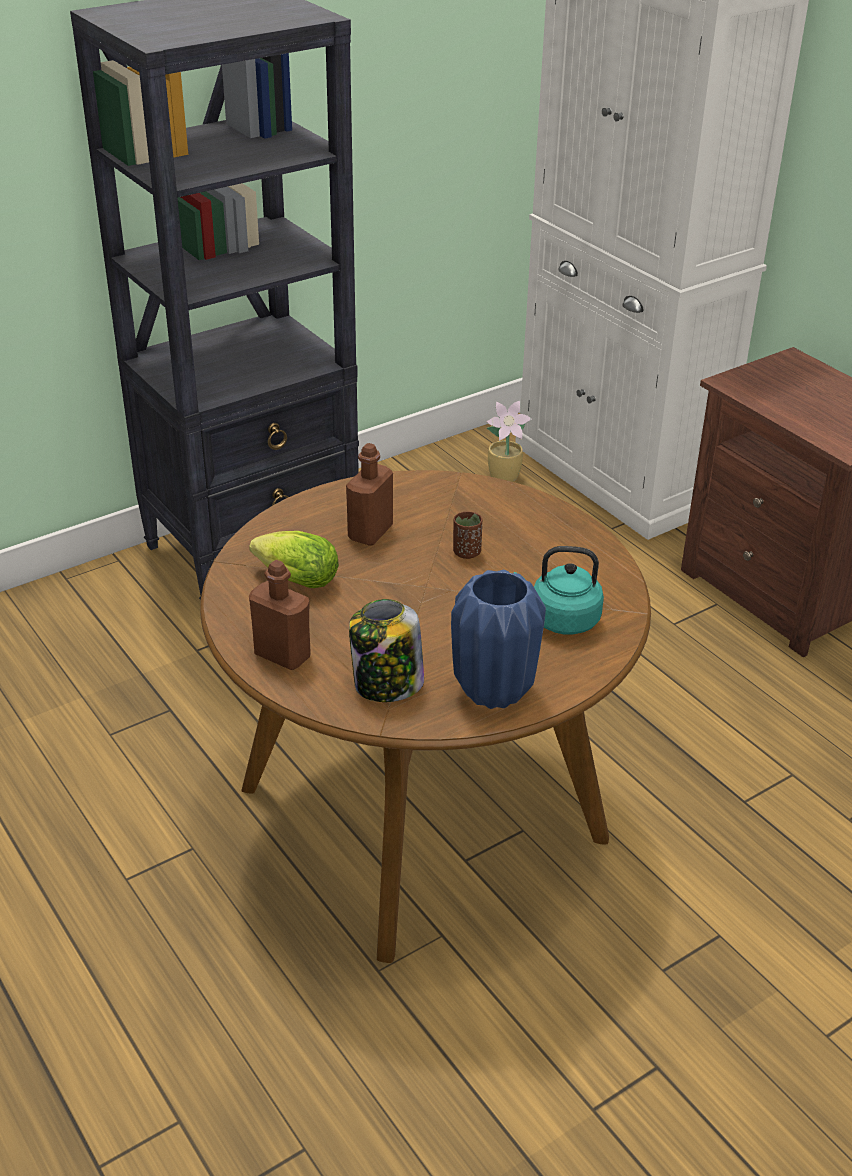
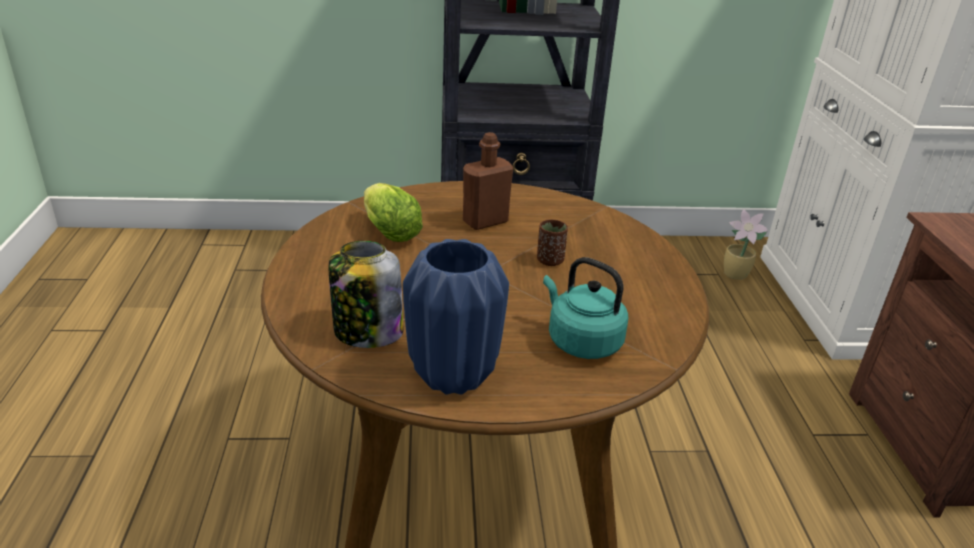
camera: 30 degrees right, 5 degrees down
(282, 655) = (314, 278): brown bottle -> none

